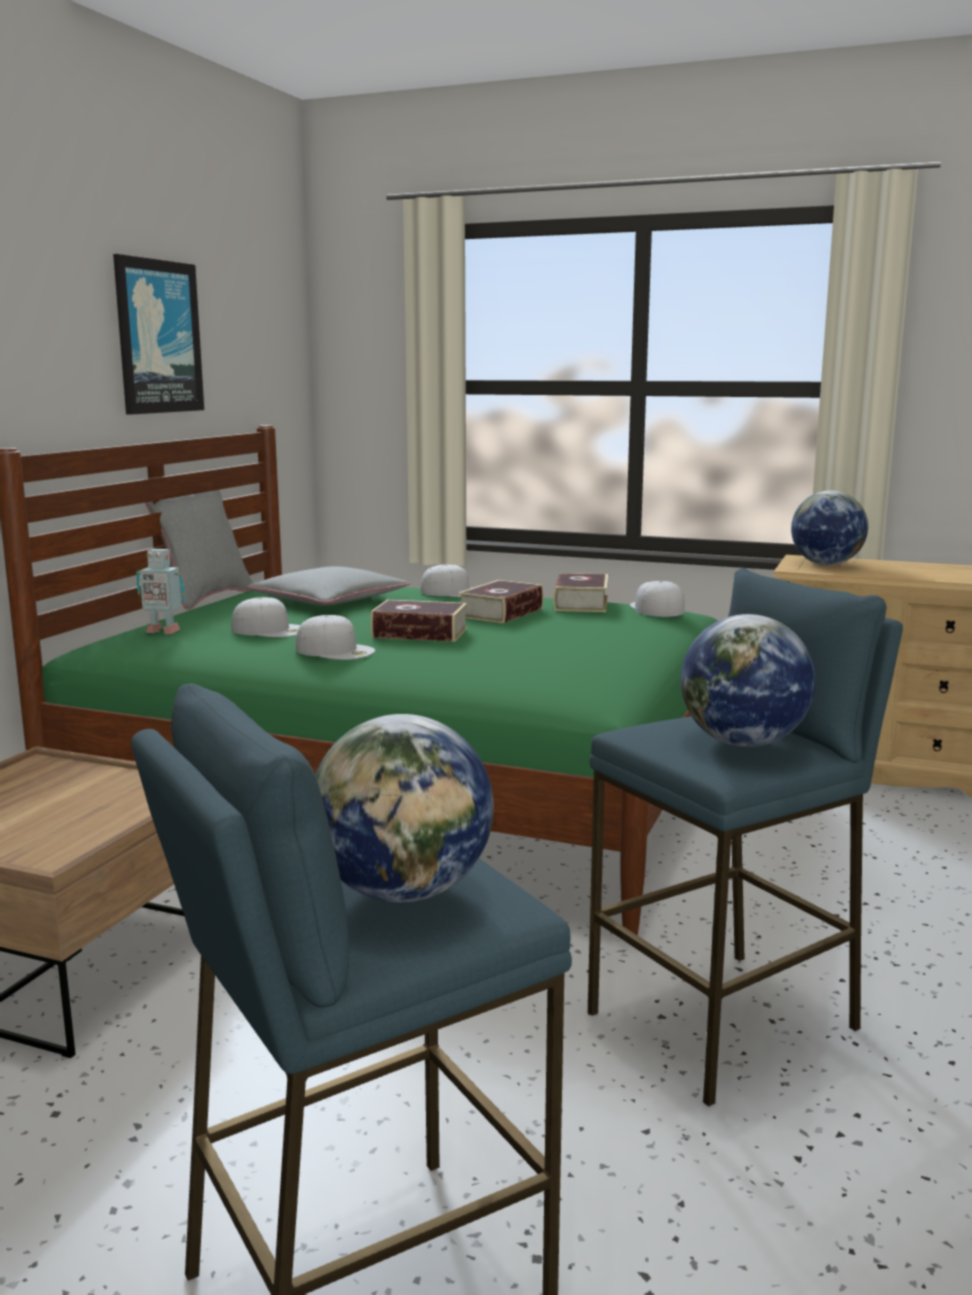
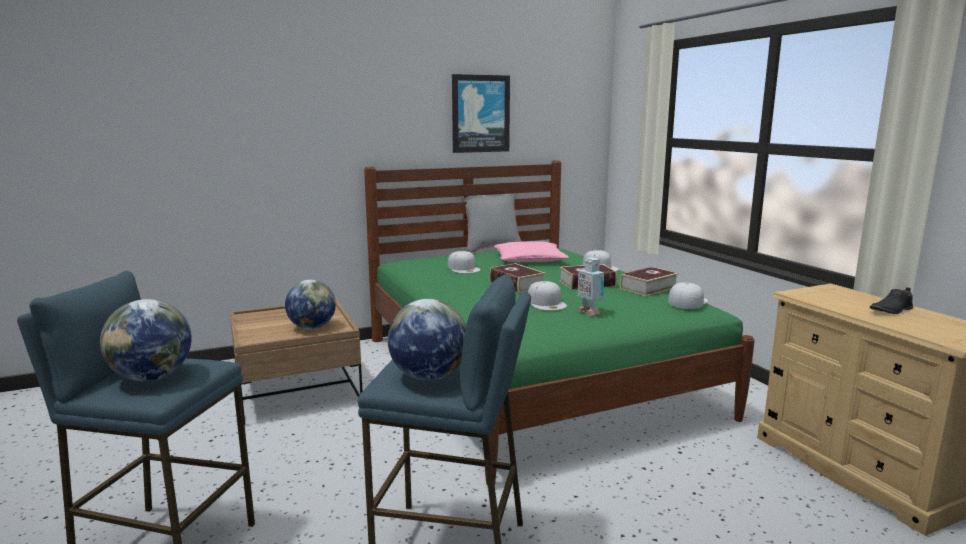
camera: 45 degrees right, 0 degrees up
(163, 631) = (429, 260): toy robot -> toy robot (589, 312)
(329, 600) = (529, 259): grey pillow -> pink pillow
(336, 650) = (459, 284): white cap -> white cap (546, 303)
(826, 564) = (834, 296): globe -> globe (312, 327)
(897, 567) = (890, 310): none -> black shoe

